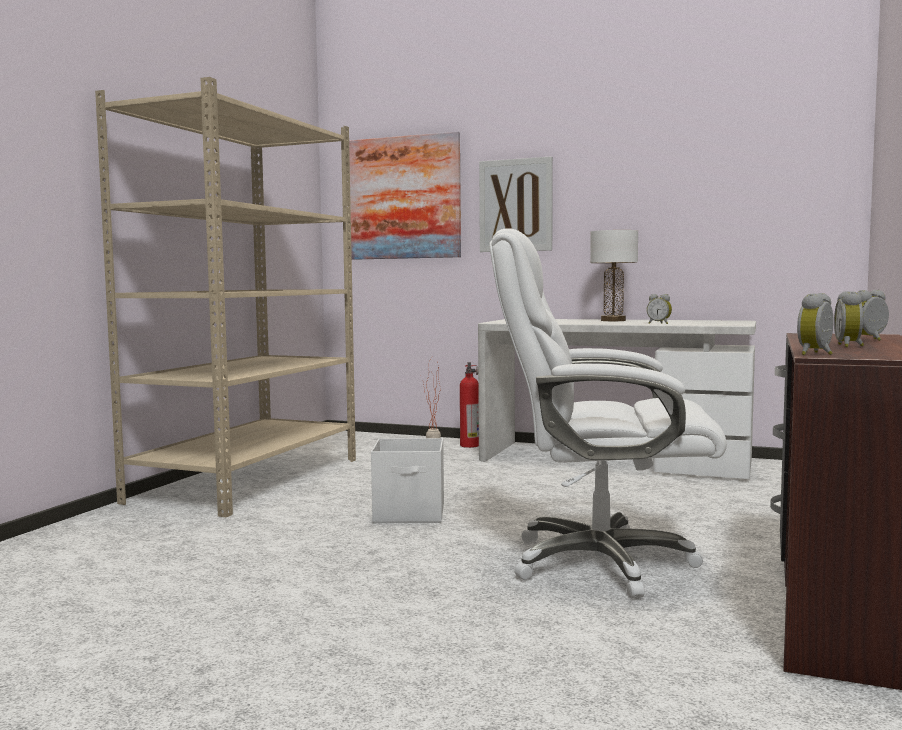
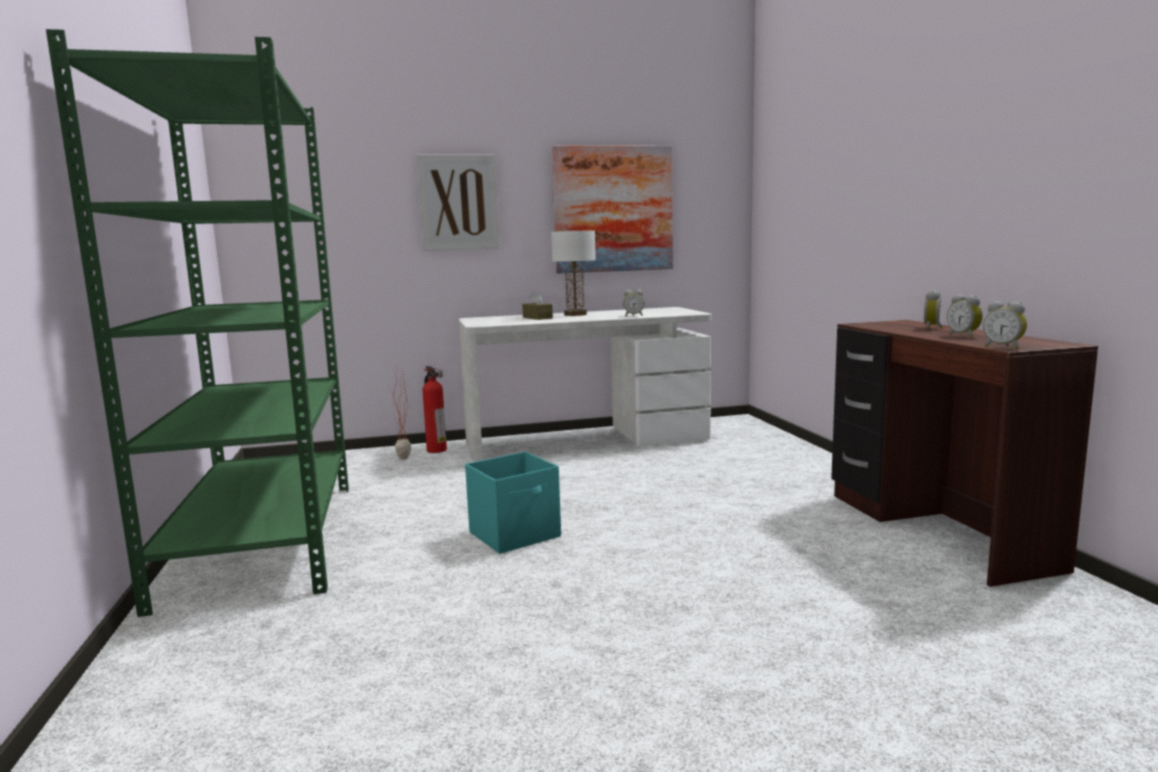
camera: 35 degrees left, 5 degrees up
(249, 480) = (264, 540): beige bookcase -> green bookcase
(404, 198) = (327, 190): picture -> picture (613, 209)
(410, 514) = (516, 534): white storage box -> turquoise storage box
(566, 321) = (537, 318): none -> brown tissue box
(605, 562) = (747, 536): white office chair -> none
(817, 354) = (1003, 347): alarm clock -> alarm clock turned 45 degrees counterclockwise

